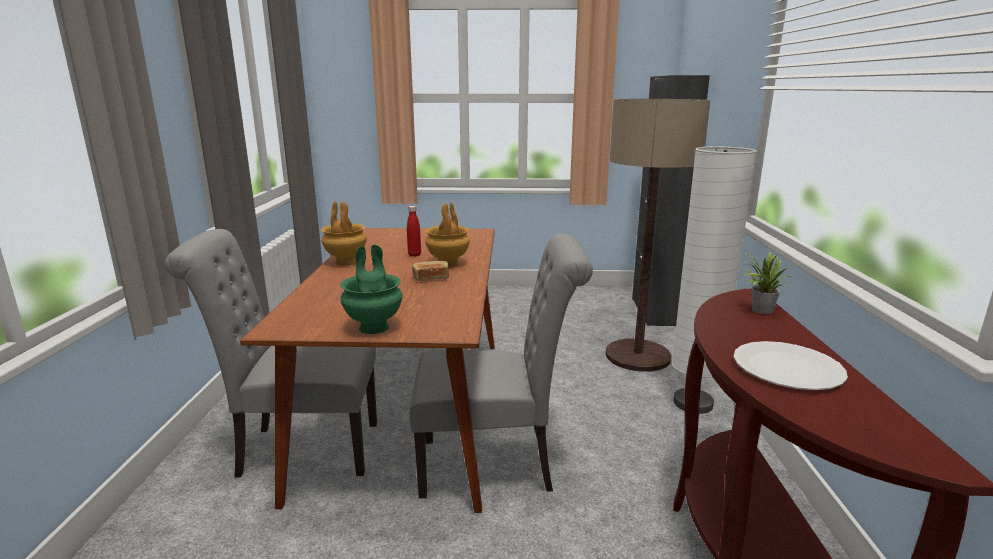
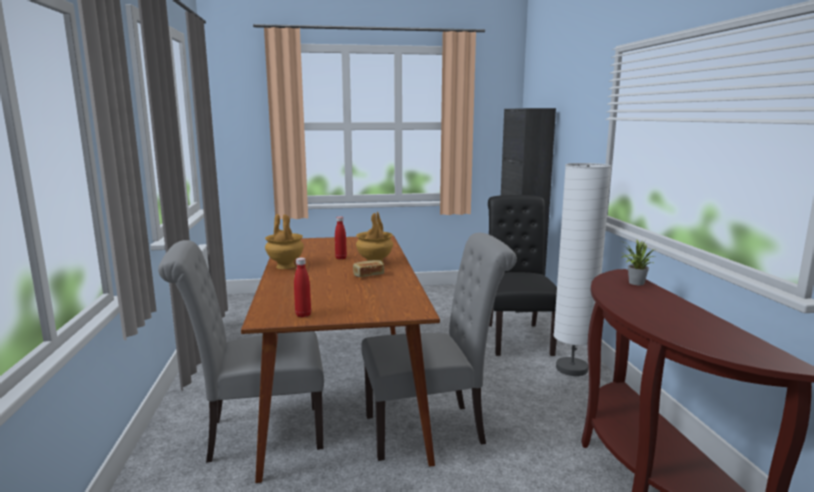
camera: 10 degrees left, 5 degrees down
(321, 326) = (303, 315): none -> red bottle
(374, 327) = (349, 313): green vase -> none
(638, 356) = (516, 337): floor lamp -> black chair
(787, 368) = (672, 318): white plate -> none

